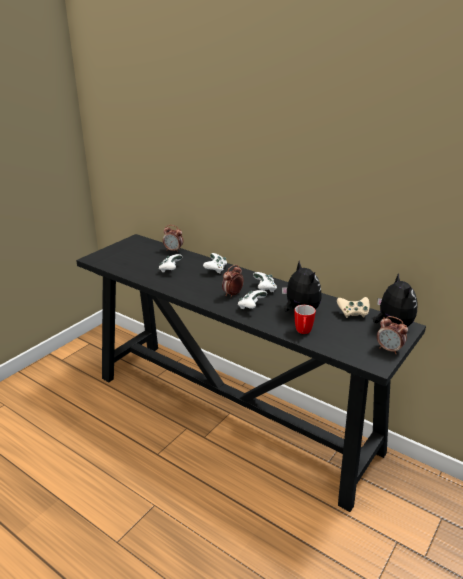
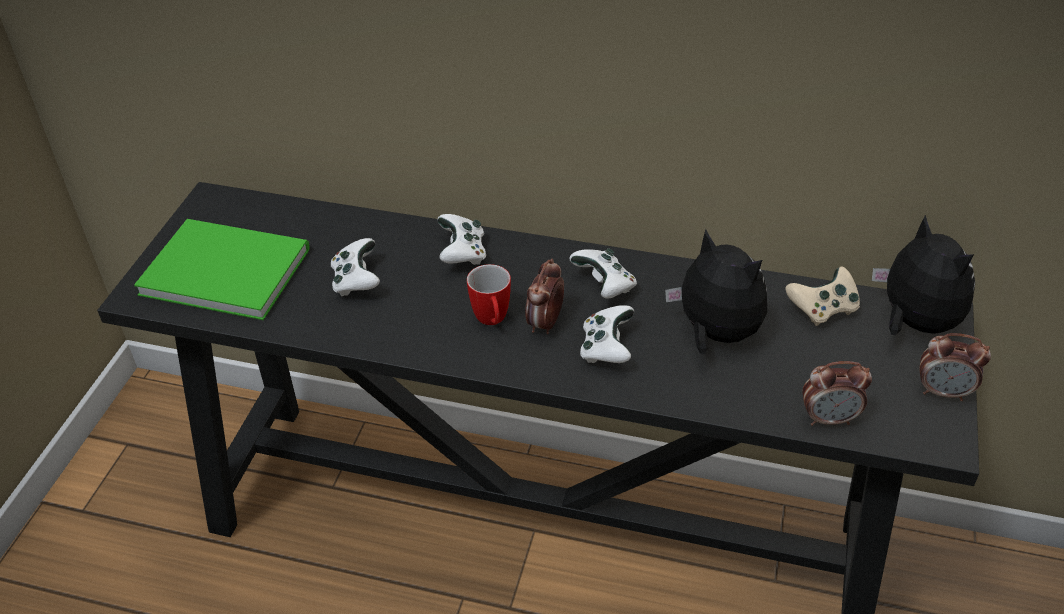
camera: 20 degrees left, 15 degrees up
(126, 257) = (223, 268): none -> green book
(173, 250) = (328, 216): alarm clock -> alarm clock (829, 418)
(303, 332) = (756, 395): mug -> mug (492, 322)

